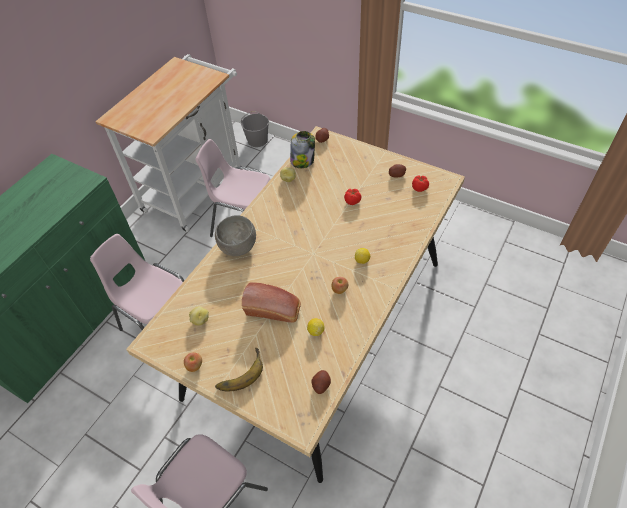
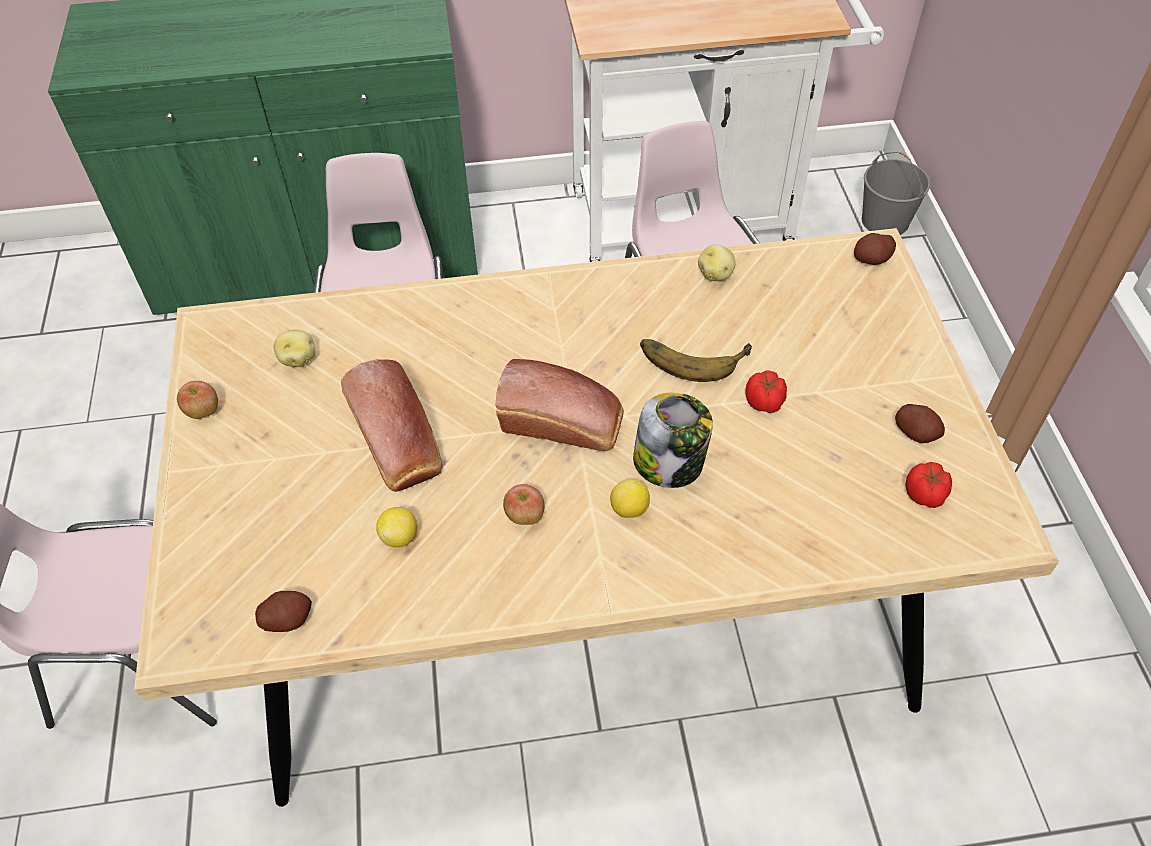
camera: 50 degrees right, 0 degrees up
(237, 247) = (490, 307): grey bowl -> none
(239, 372) = (232, 478): banana -> banana (693, 355)
(303, 160) = (784, 265): jar -> jar (670, 463)
(311, 256) = (564, 423): none -> bread

